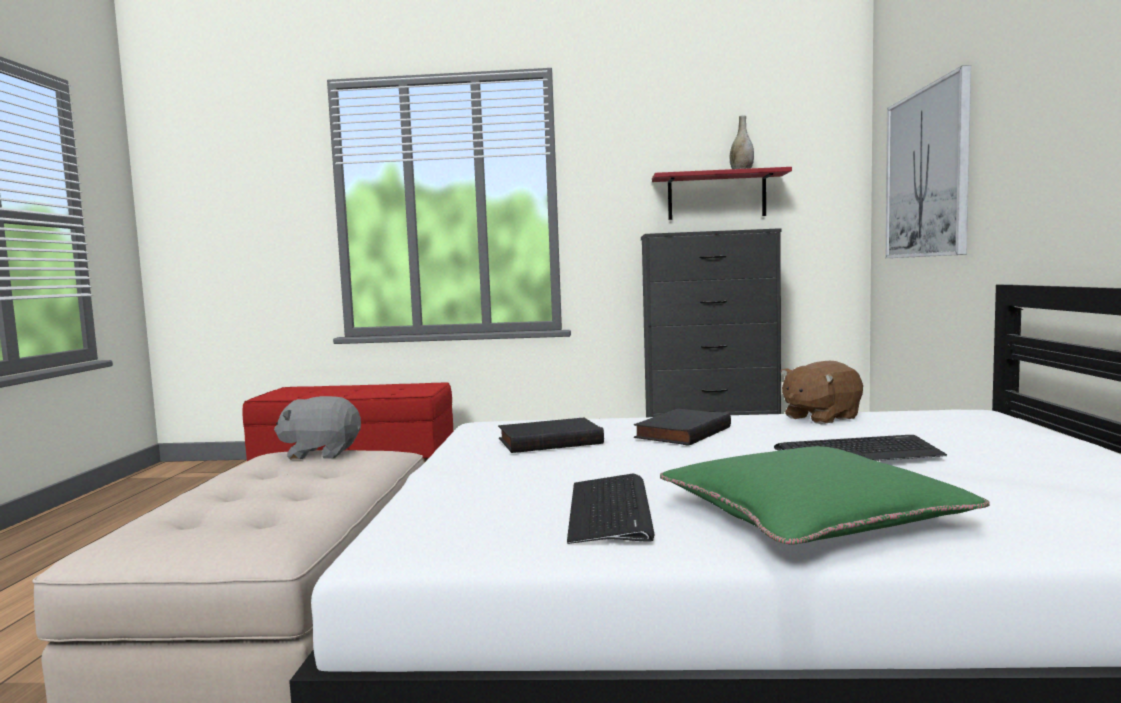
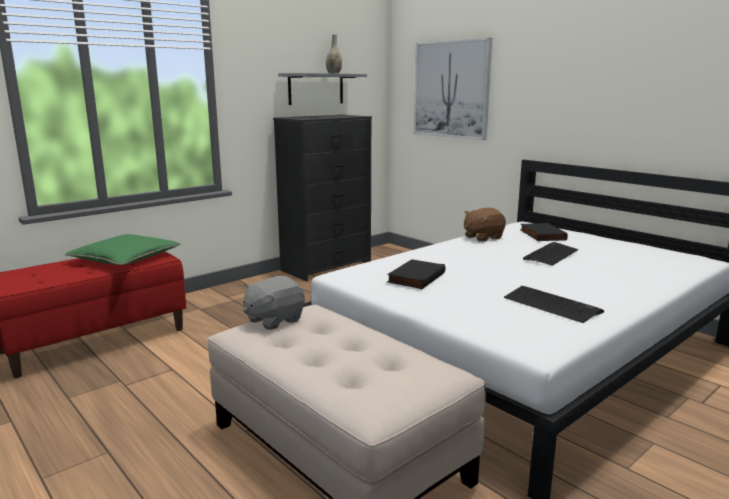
camera: 45 degrees left, 10 degrees up
(681, 432) = (456, 258): black book -> black book (541, 235)
(716, 196) = (316, 89): red shelf -> grey shelf
(810, 515) = (607, 287): green pillow -> green pillow (125, 258)
(820, 417) = (482, 237): brown plush toy -> brown plush toy turned 45 degrees clockwise

